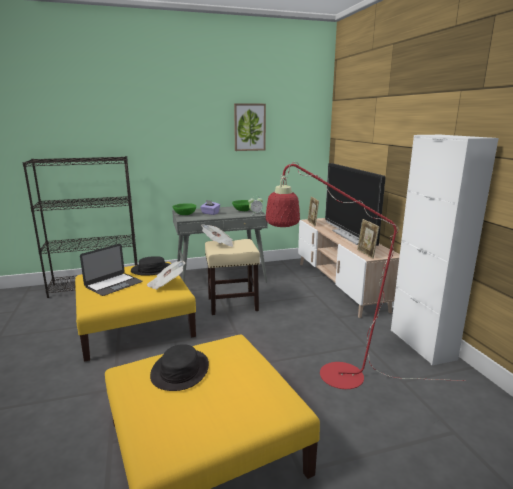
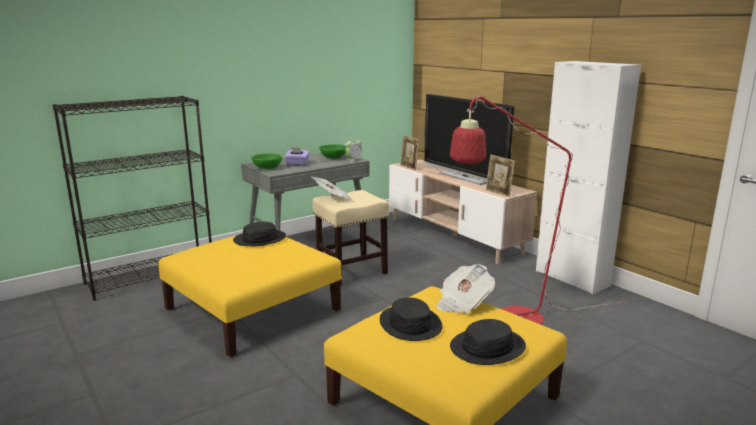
camera: 20 degrees left, 0 degrees up
(113, 284) = (230, 260): laptop -> none
(166, 284) = (297, 252): newspaper -> newspaper (462, 303)
(221, 413) = (487, 347): none -> black hat
(249, 127) = (327, 53): picture -> none

